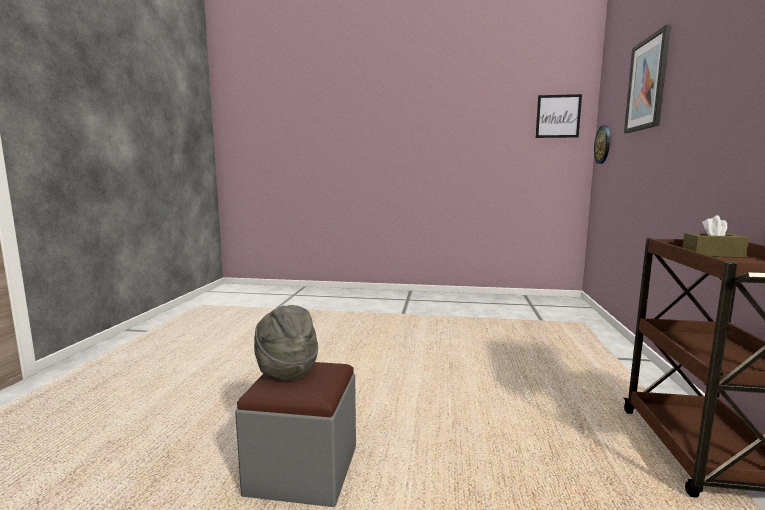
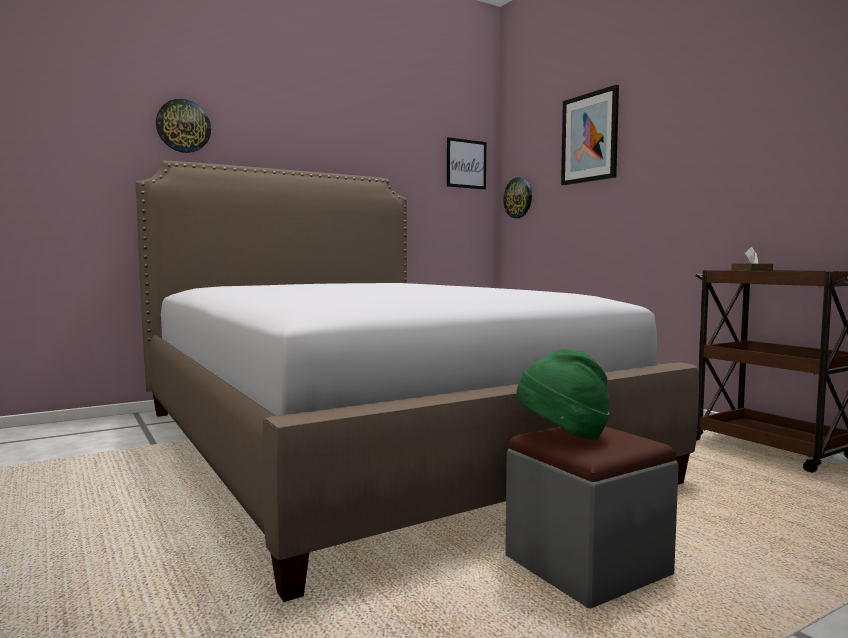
camera: 40 degrees left, 5 degrees down
(286, 370) = (563, 436): grey hat -> green hat
(331, 115) = (183, 126): none -> wall clock
(370, 335) = (369, 442): none -> bed

